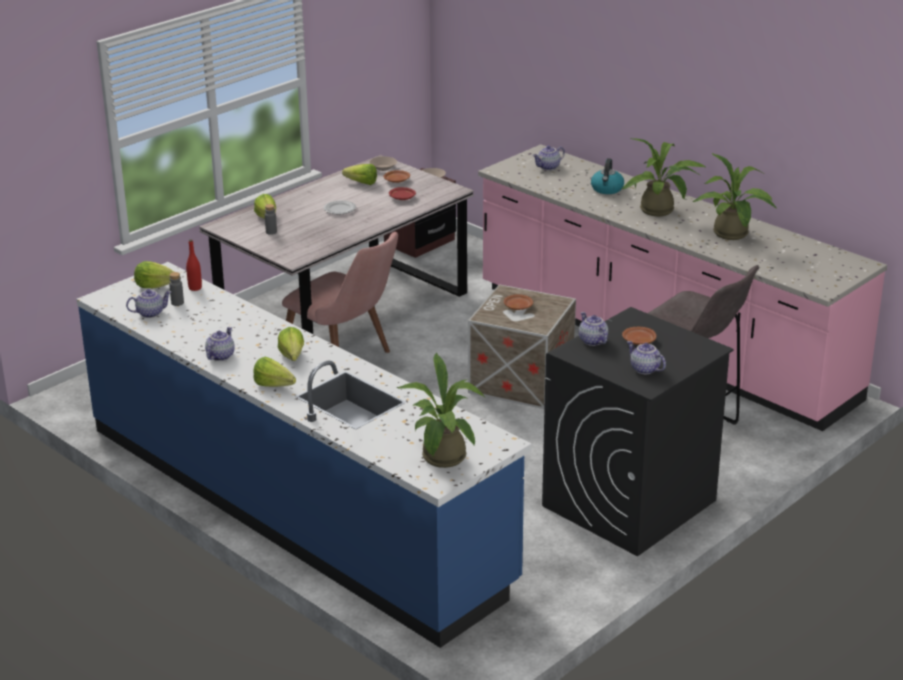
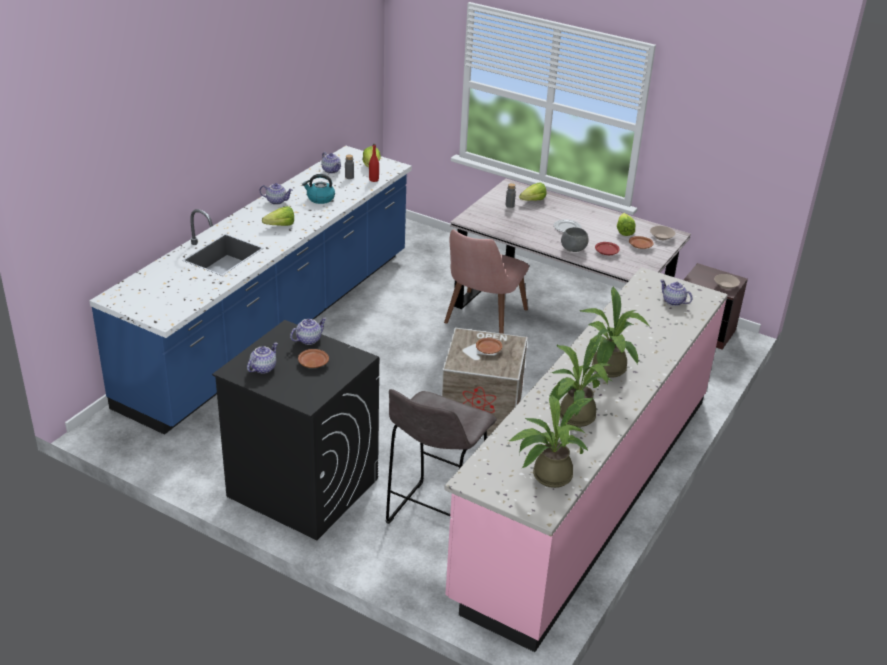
camera: 75 degrees right, 5 degrees up
(276, 387) = (237, 225): lettuce -> none
(390, 213) = (573, 250): none -> grey bowl
(443, 460) = (139, 297): potted plant -> potted plant (547, 476)
(607, 189) = (642, 337): kettle -> kettle (320, 198)

